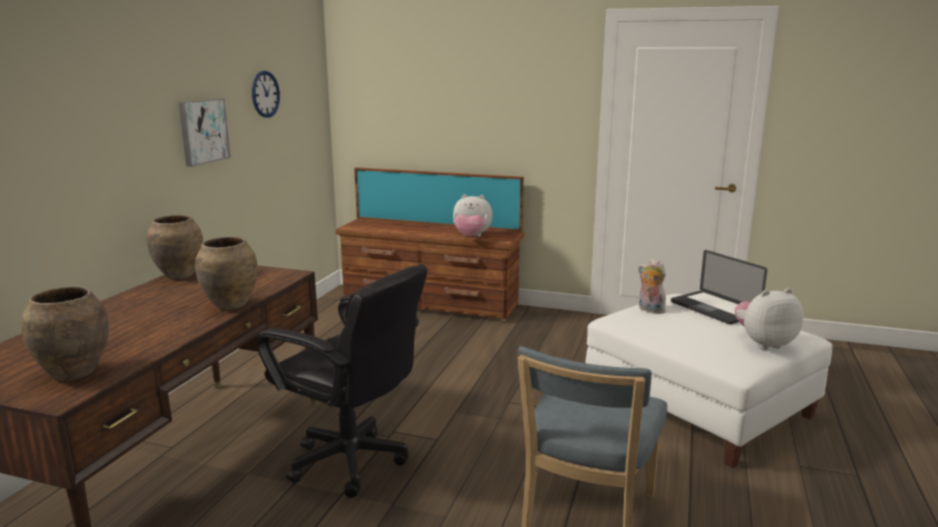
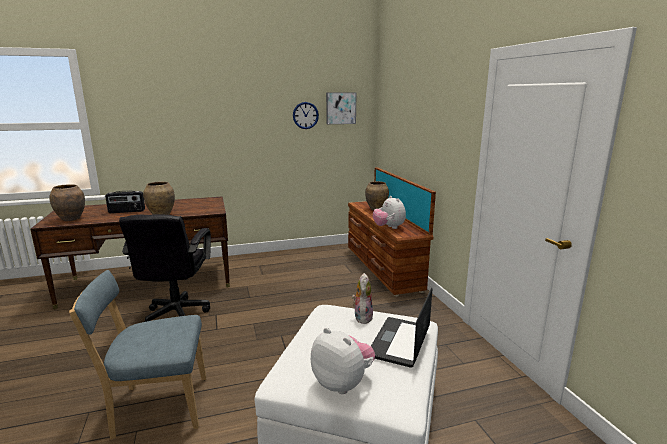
camera: 55 degrees right, 0 degrees up
(136, 325) = (127, 211): none -> radio
(180, 275) = (195, 200): brown vase -> brown vase (376, 209)
(203, 131) = (248, 132): picture -> picture (340, 108)

